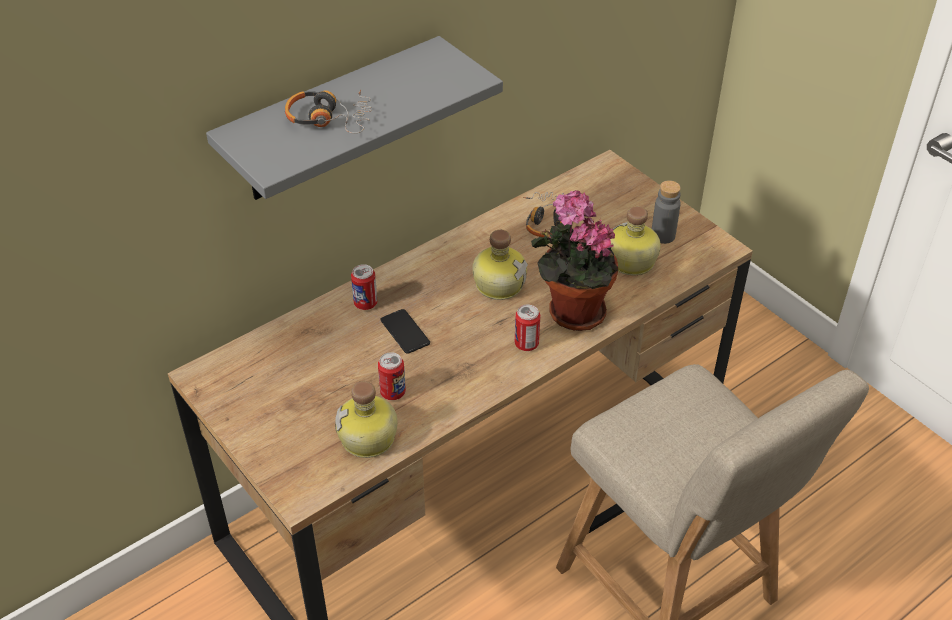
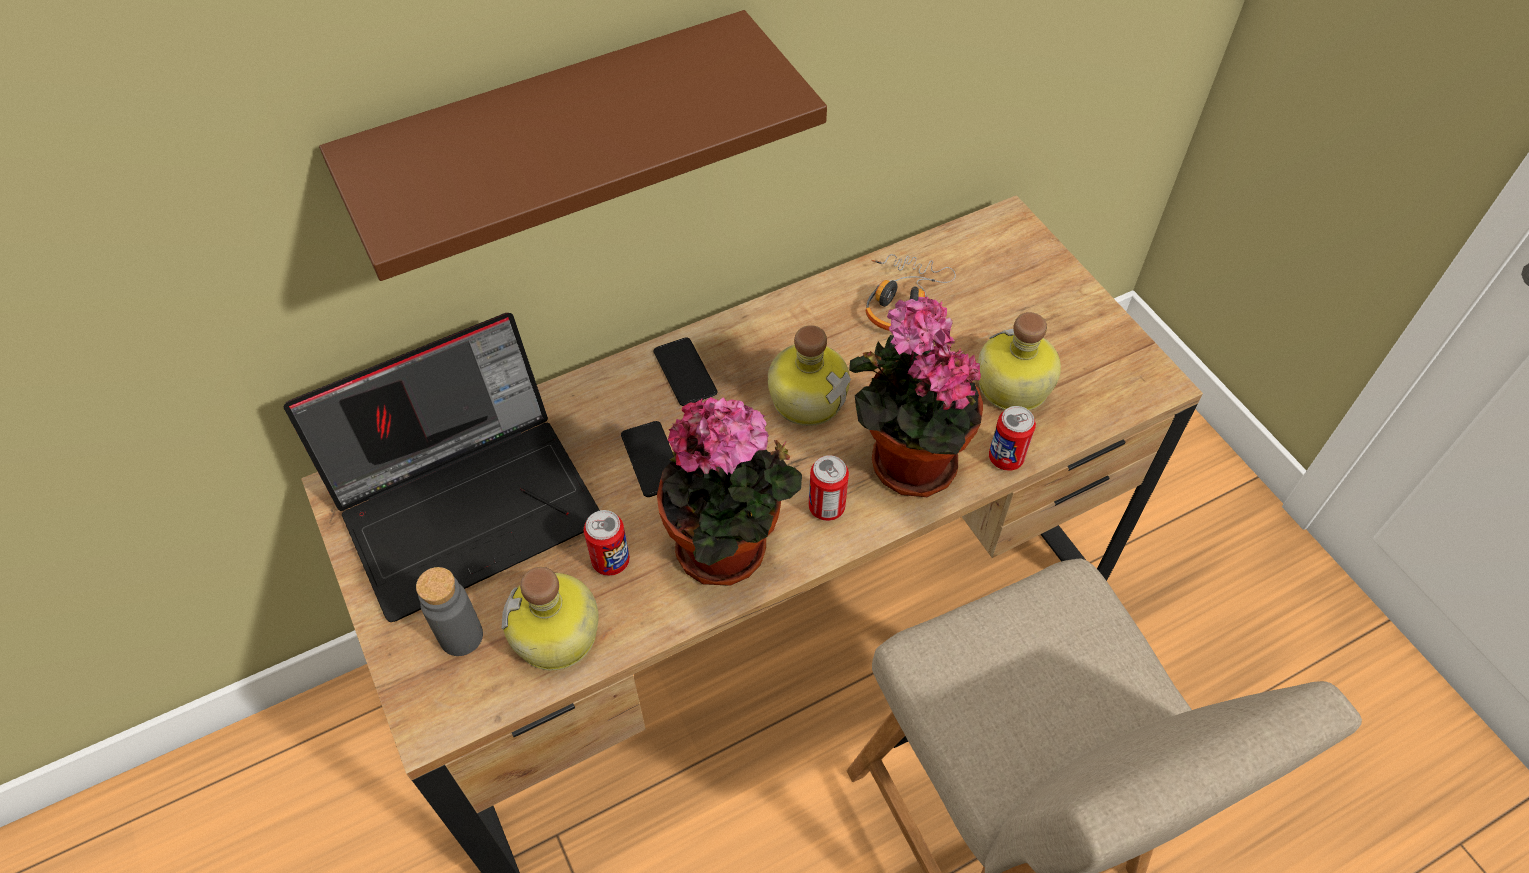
camera: 10 degrees right, 10 degrees up
(288, 372) = (469, 502): none -> laptop
(329, 118) = (522, 144): headphones -> none
(332, 122) = (555, 138): grey shelf -> brown shelf
(365, 303) = (606, 403): can -> can (1005, 458)
(413, 279) = (685, 372): none -> phone
(469, 376) = (729, 551): none -> potted plant
(663, 235) = (1069, 349): grey bottle -> grey bottle (461, 636)

